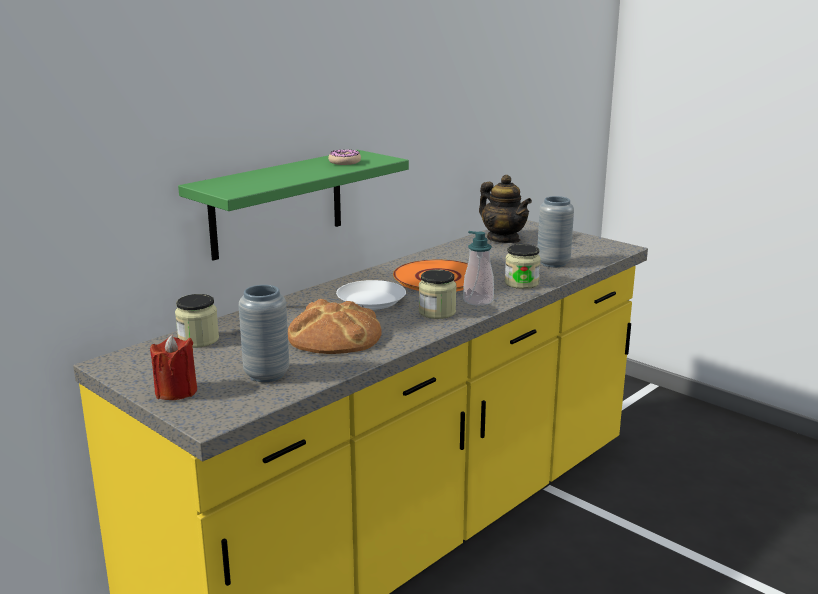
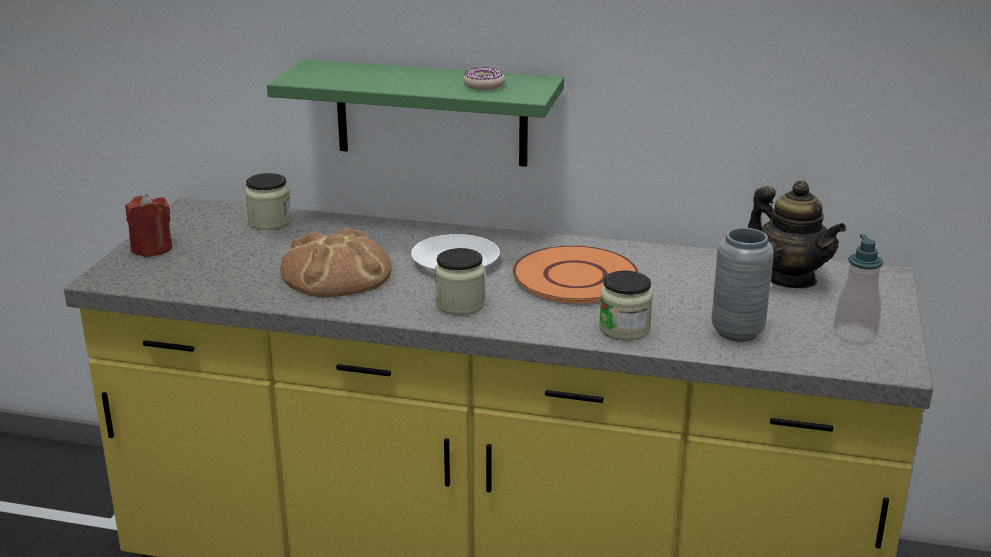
camera: 60 degrees right, 5 degrees up
(266, 375) = (215, 271): grey vase -> none
(478, 301) = (525, 317): soap dispenser -> soap dispenser (854, 334)
(503, 239) = (789, 278): teapot -> teapot turned 60 degrees counterclockwise

